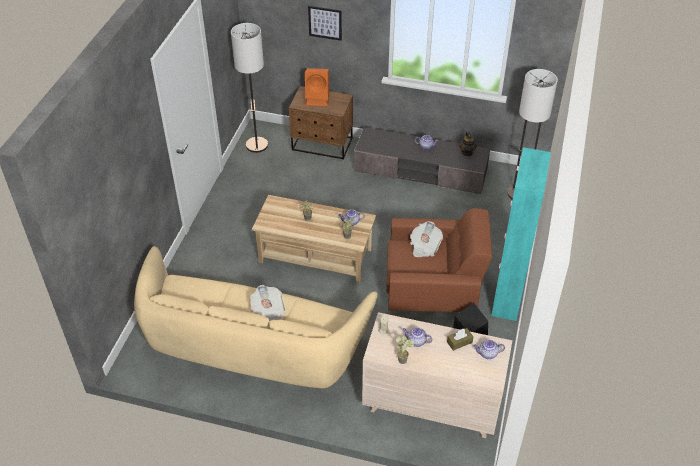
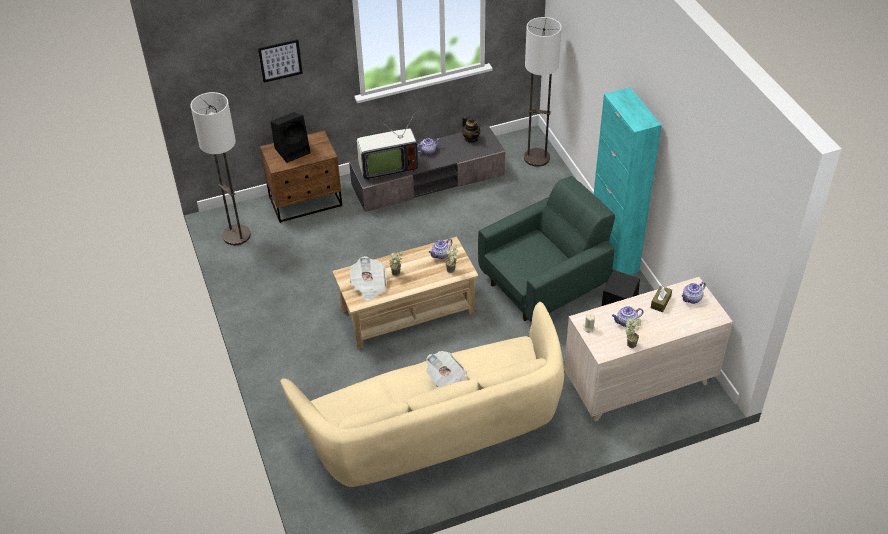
camera: 35 degrees left, 0 degrees up
(318, 98) = (293, 150): orange speaker -> black speaker
(385, 144) = (386, 167): none -> television
(424, 246) = (524, 243): newspaper -> newspaper (369, 286)
(433, 290) = (545, 284): brown armchair -> green armchair

